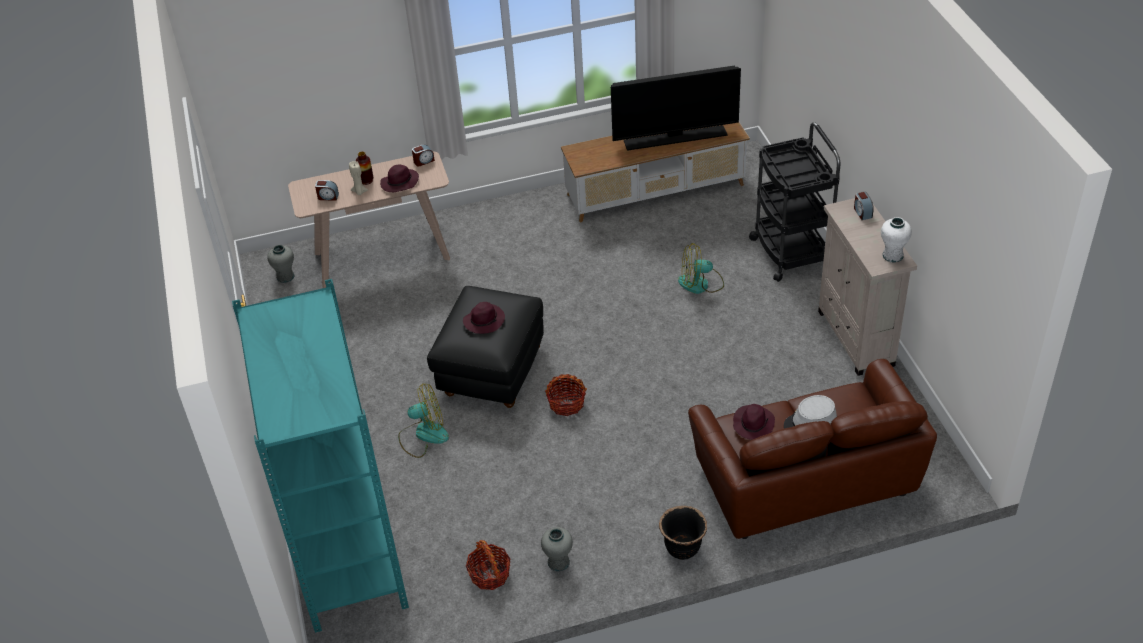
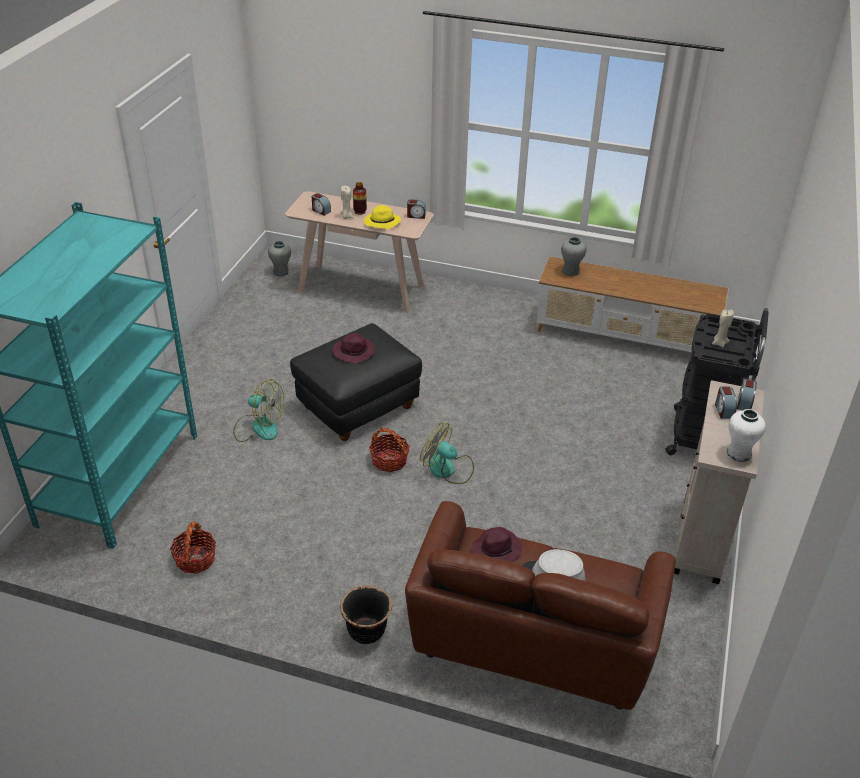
camera: 30 degrees right, 5 degrees down
(399, 183) = (381, 223): purple hat -> yellow hat
(558, 562) = (256, 581): grey vase -> grey vase (570, 271)
(675, 138) = (655, 288): television -> none
(701, 283) = (595, 423): fan -> fan (448, 469)
(791, 168) = (719, 343): none -> beige candle
(854, 226) = (723, 410): none -> alarm clock

